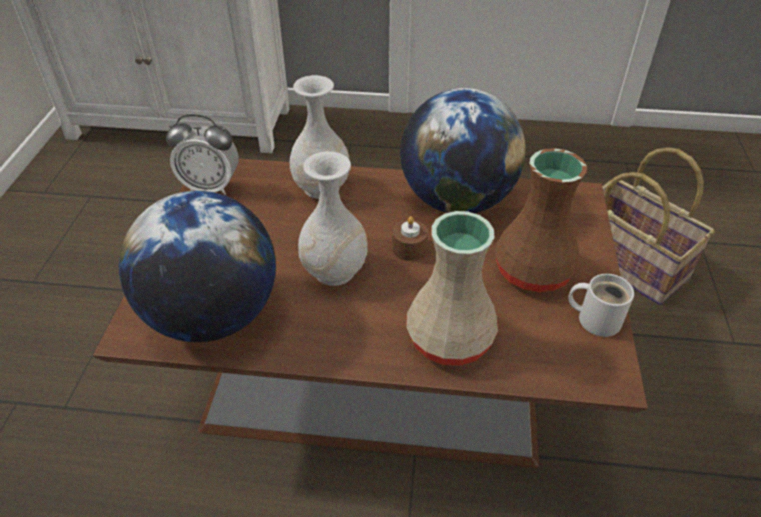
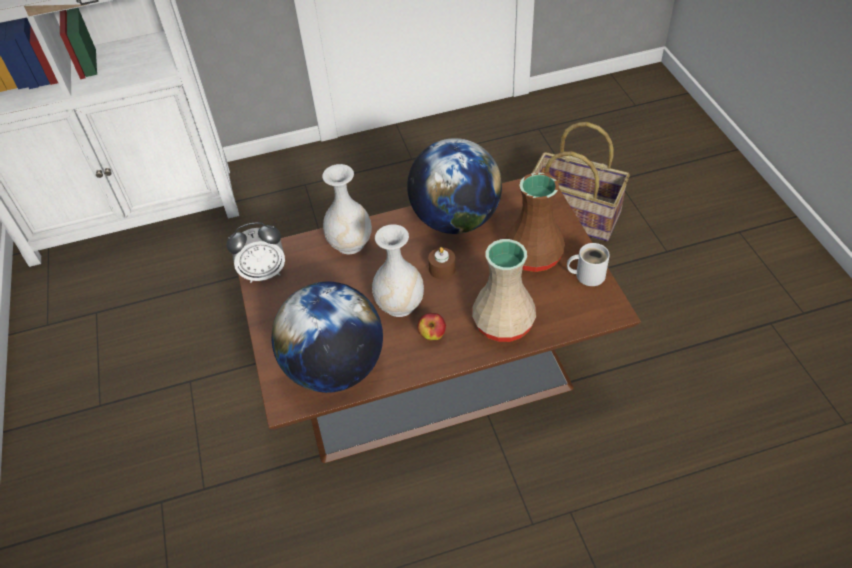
camera: 20 degrees left, 5 degrees up
(351, 320) = (432, 335): none -> apple

